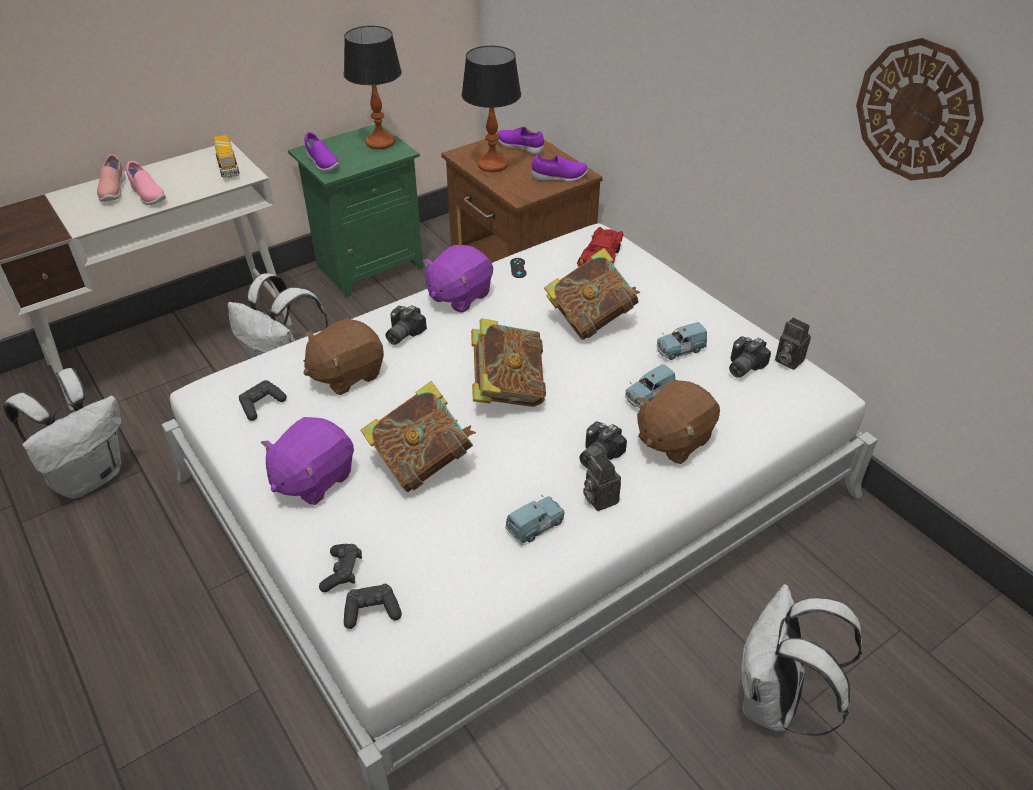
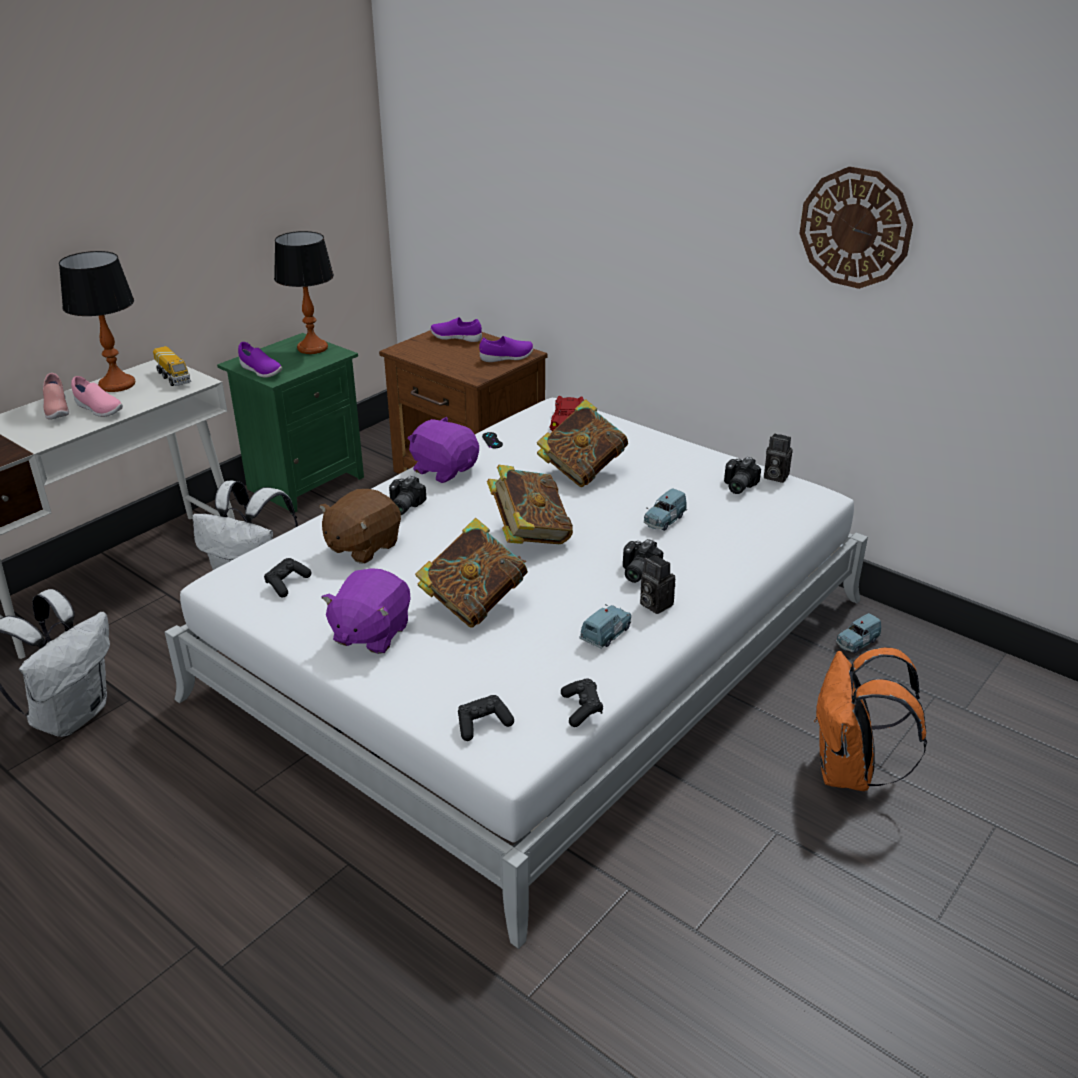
camera: 15 degrees left, 10 degrees down
(342, 572) = (438, 700): black game controller -> black game controller (582, 709)
(458, 296) = (444, 469): purple plush toy -> purple plush toy turned 105 degrees clockwise
(492, 165) = (435, 355): table lamp -> table lamp (116, 385)
(673, 439) = (700, 550): brown plush toy -> none
(679, 350) = (676, 481): blue toy car -> blue toy car (856, 642)
(774, 702) = (849, 772): white backpack -> orange backpack

